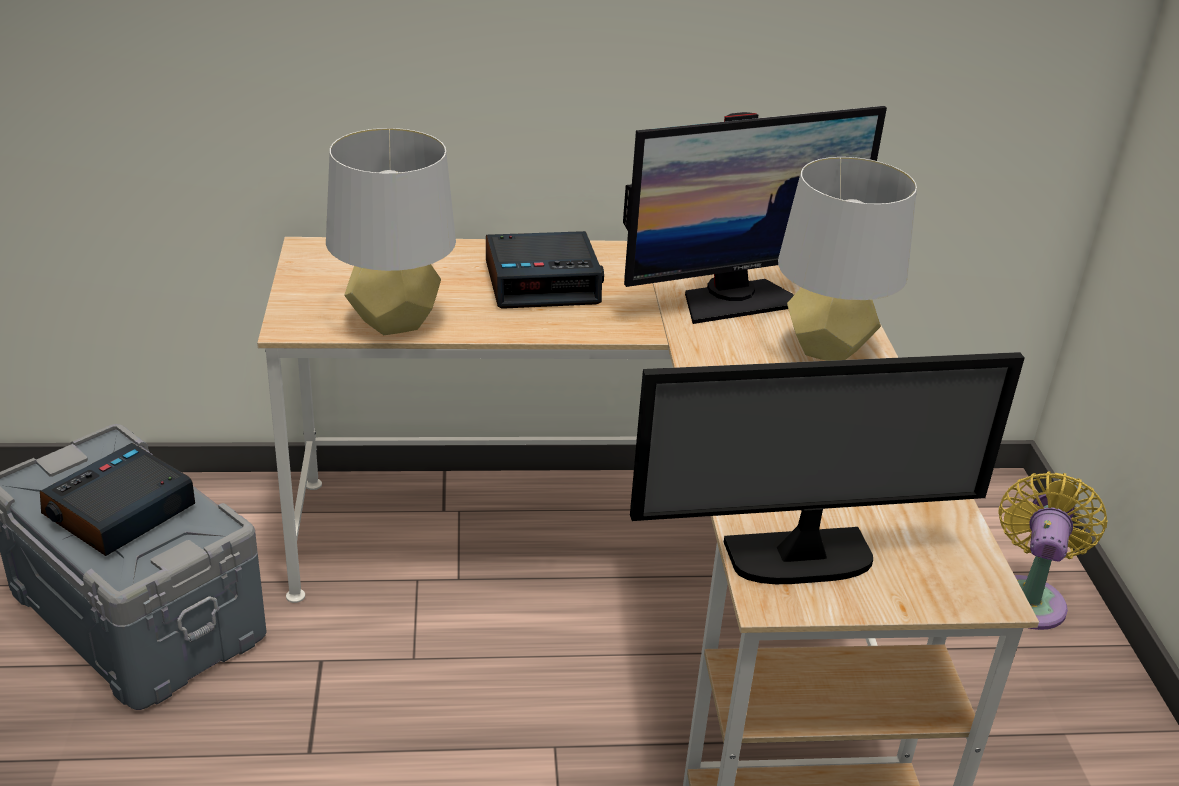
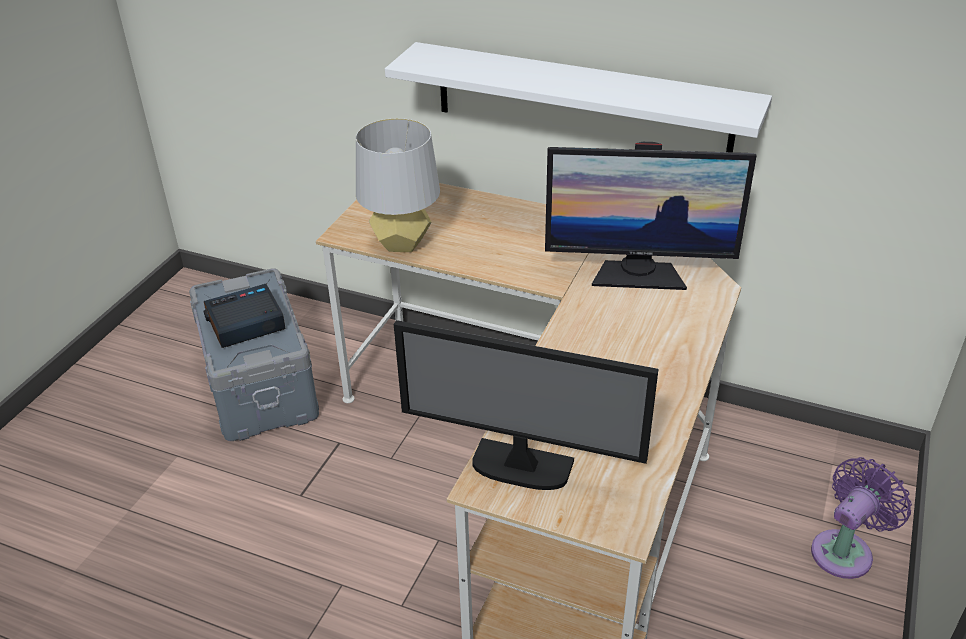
camera: 30 degrees right, 5 degrees up
(543, 282) = (516, 234): alarm clock -> none
(598, 82) = (581, 101): none -> white shelf
(828, 348) = (673, 325): grey table lamp -> none
(1029, 598) = (845, 550): yellow fan -> purple fan

